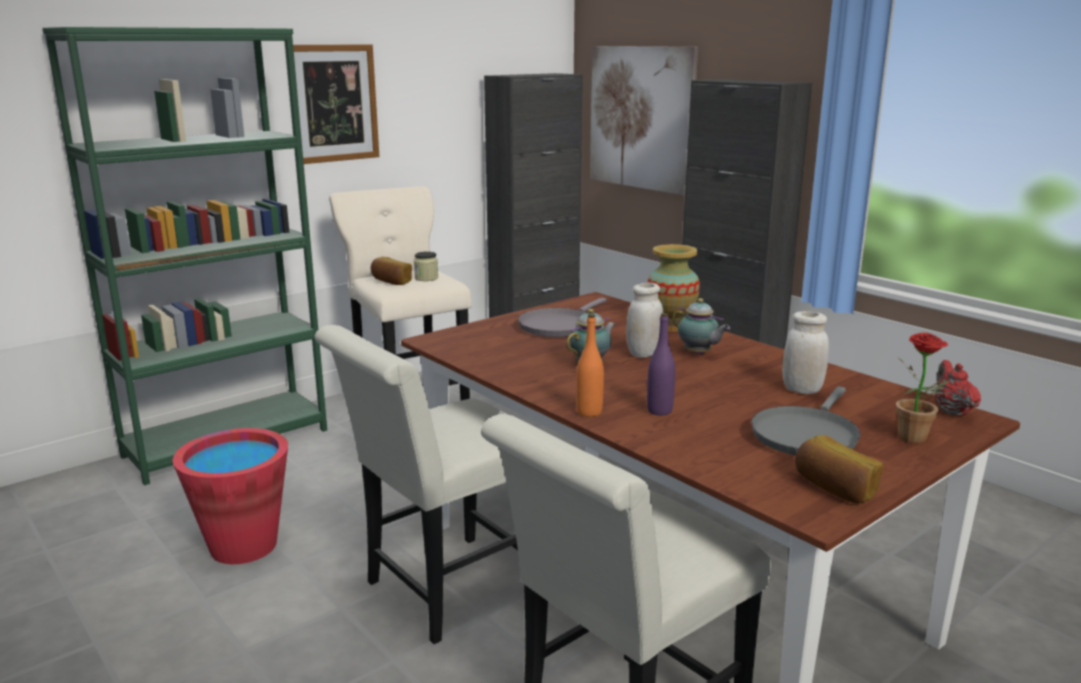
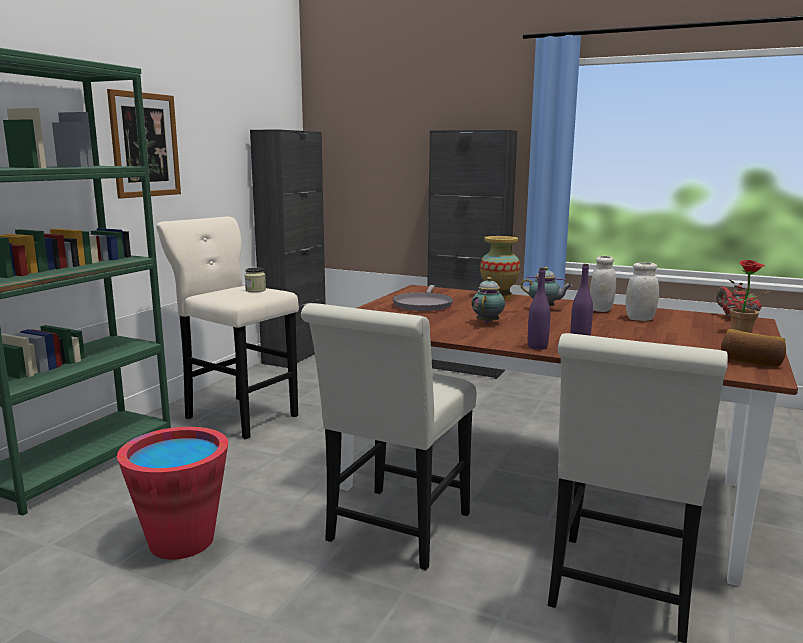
camera: 25 degrees left, 5 degrees down
(391, 281) = (229, 295): bread -> none
(589, 412) = (537, 347): orange bottle -> purple bottle
(641, 118) = (370, 164): picture -> none
(644, 354) = (510, 313): white jar -> white jar (601, 310)
(805, 435) = (686, 340): grey frying pan -> none

